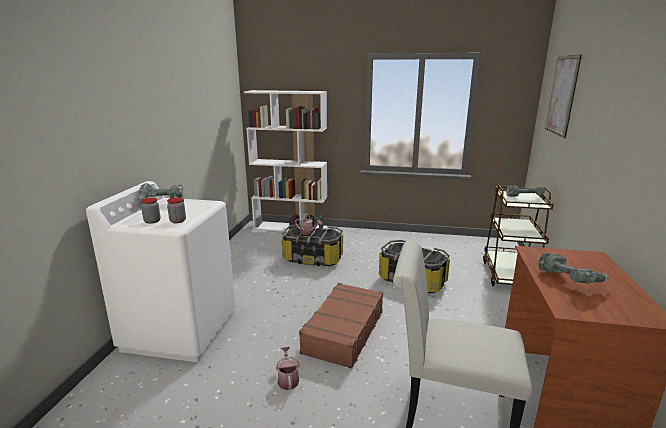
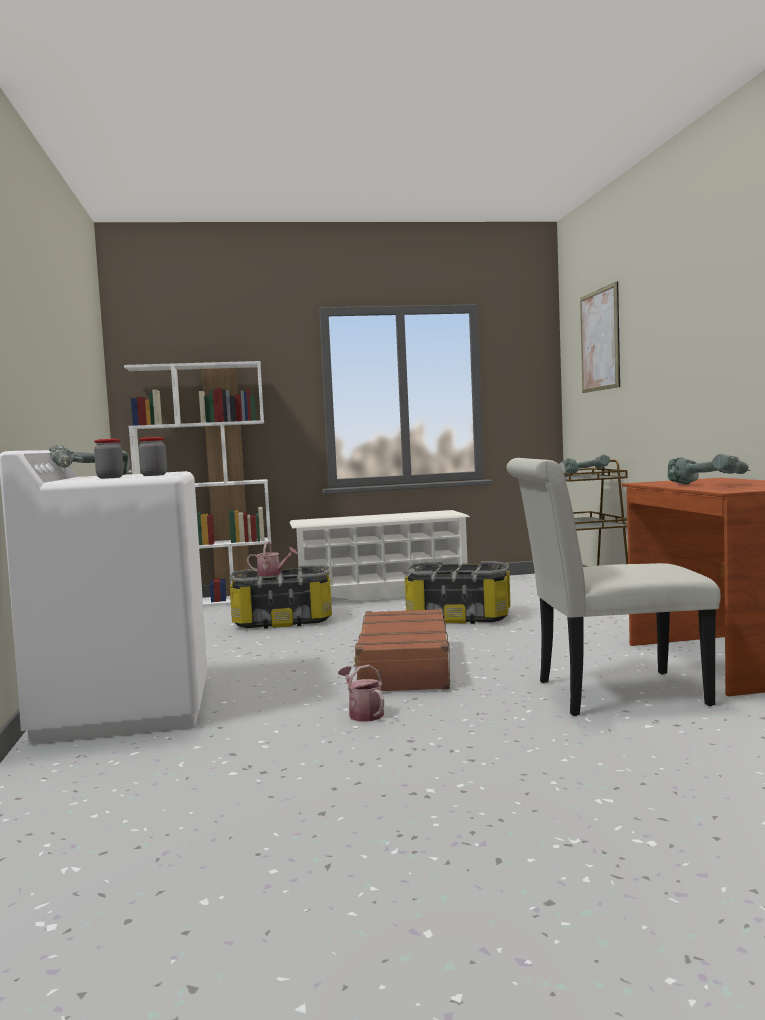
camera: 20 degrees left, 15 degrees down
(384, 242) = (381, 595): none -> white shoe rack

